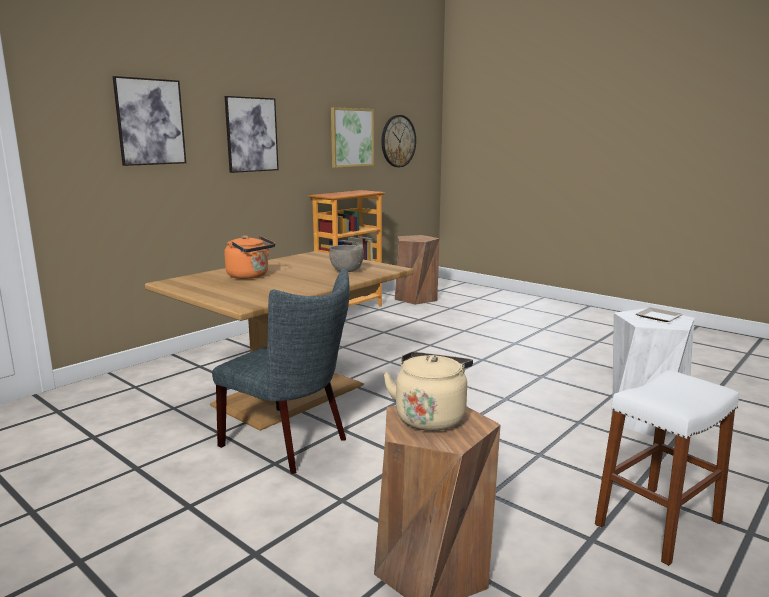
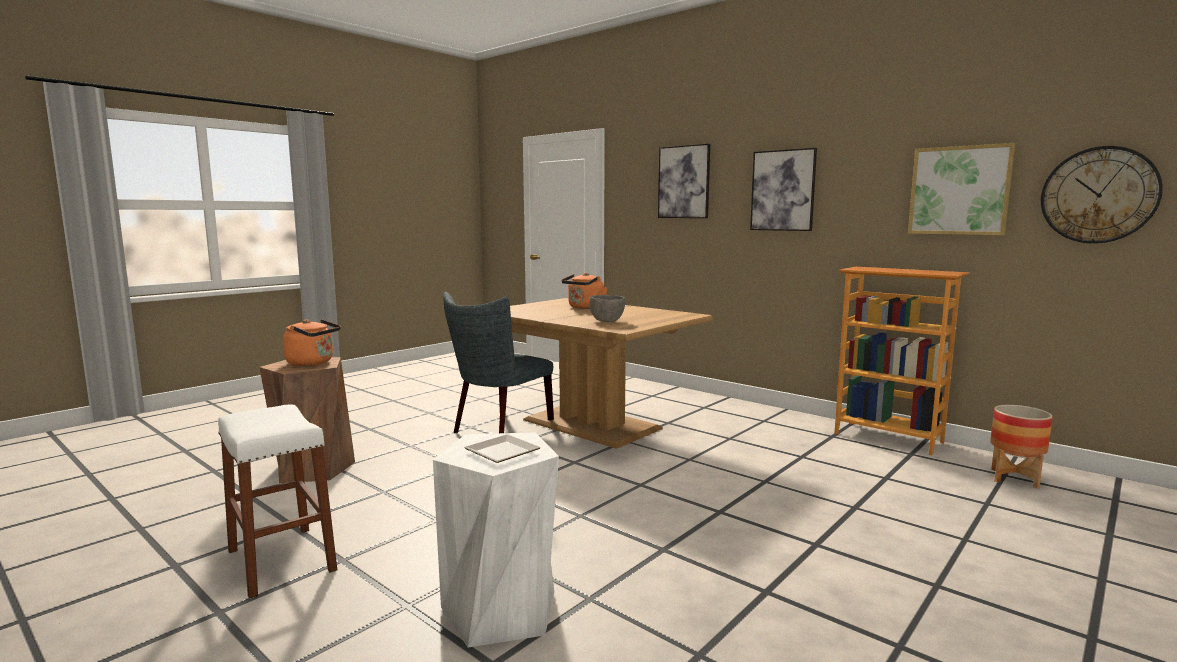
camera: 90 degrees right, 5 degrees down
(416, 298) = (1014, 478): brown stool -> planter
(431, 417) = (313, 363): beige kettle -> orange kettle

